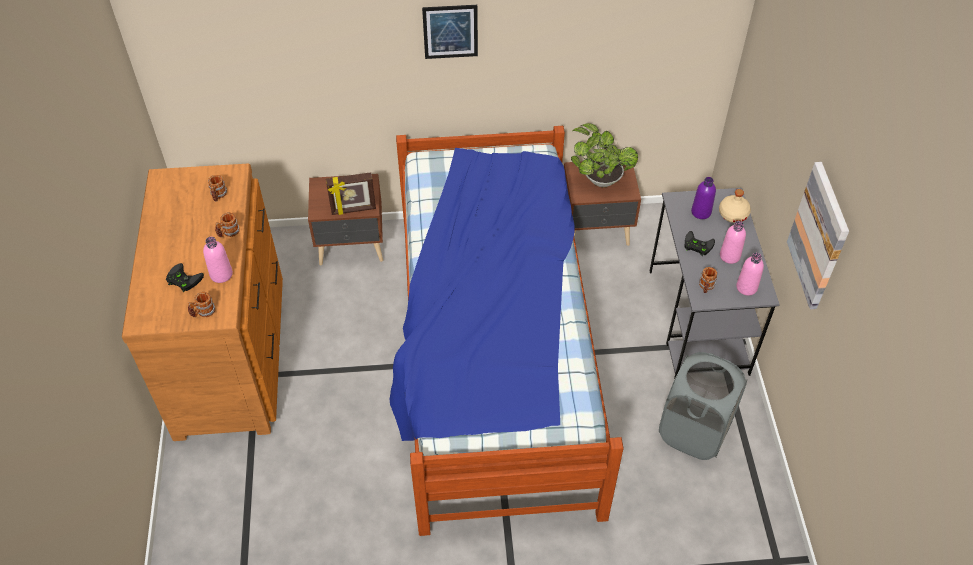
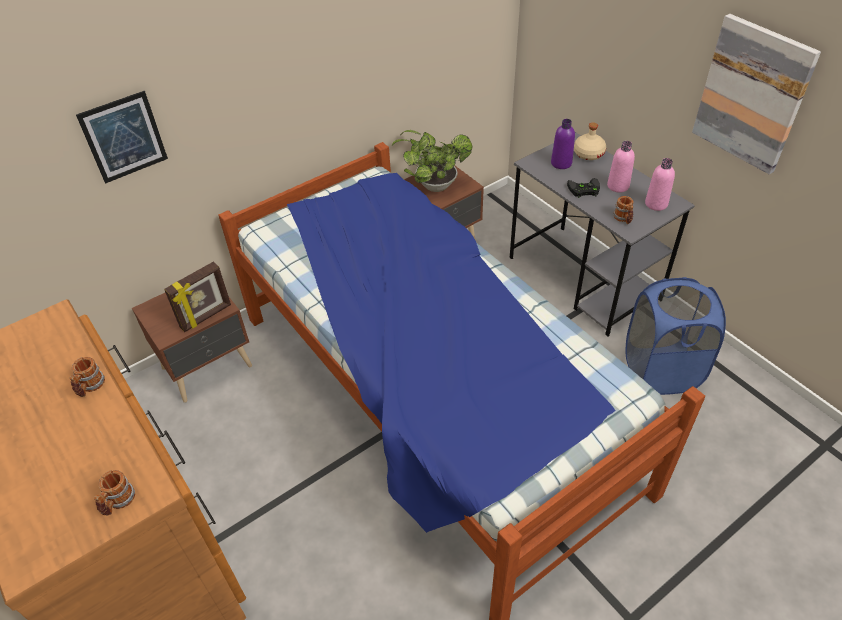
camera: 30 degrees left, 5 degrees down
(182, 279) = (59, 475): black game controller -> none
(218, 195) = (47, 351): mug -> none
(221, 274) = (113, 441): pink bottle -> none
(450, 31) = (247, 56): picture -> picture (124, 137)
(694, 431) = (661, 371): grey laundry basket -> blue laundry basket

